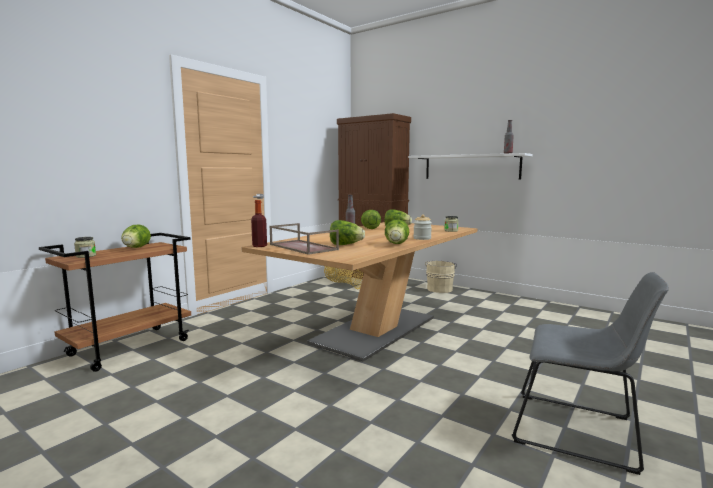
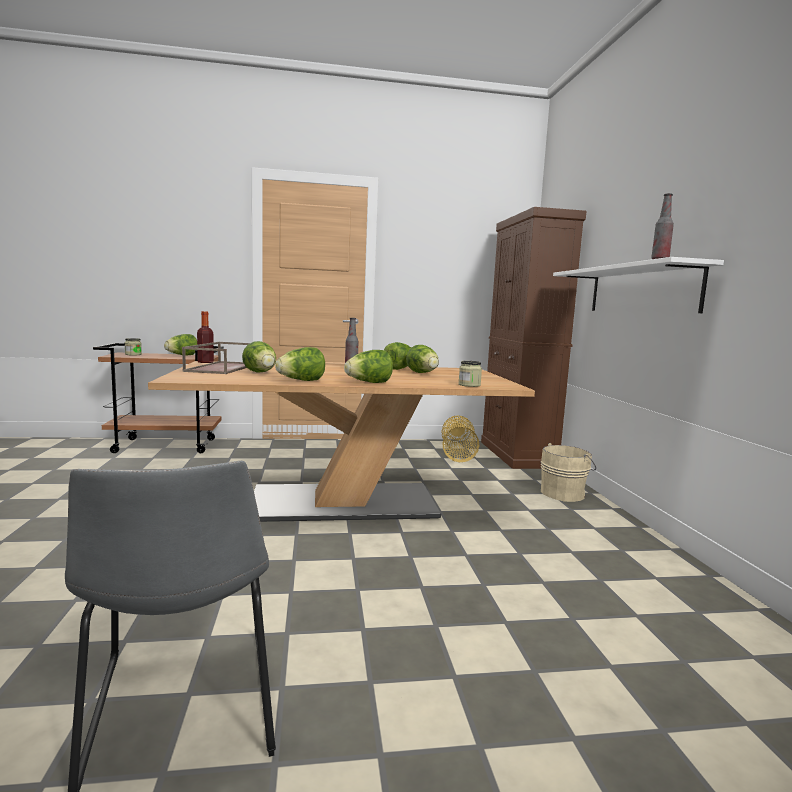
camera: 45 degrees right, 0 degrees up
(422, 238) = (369, 383): jar -> lettuce

